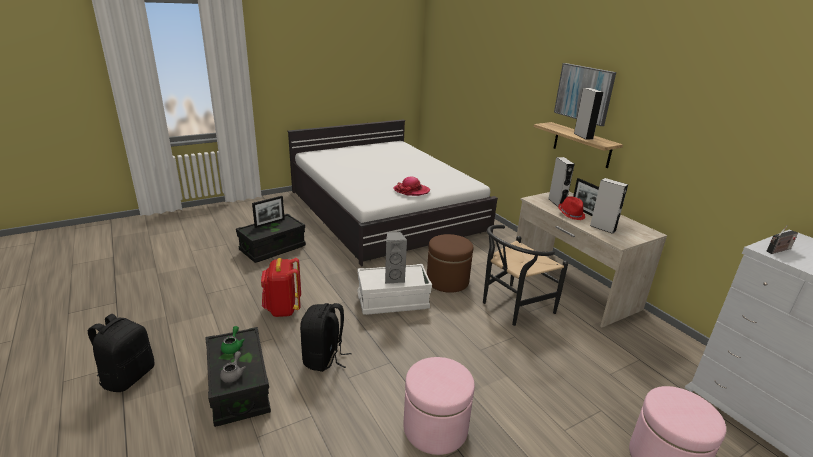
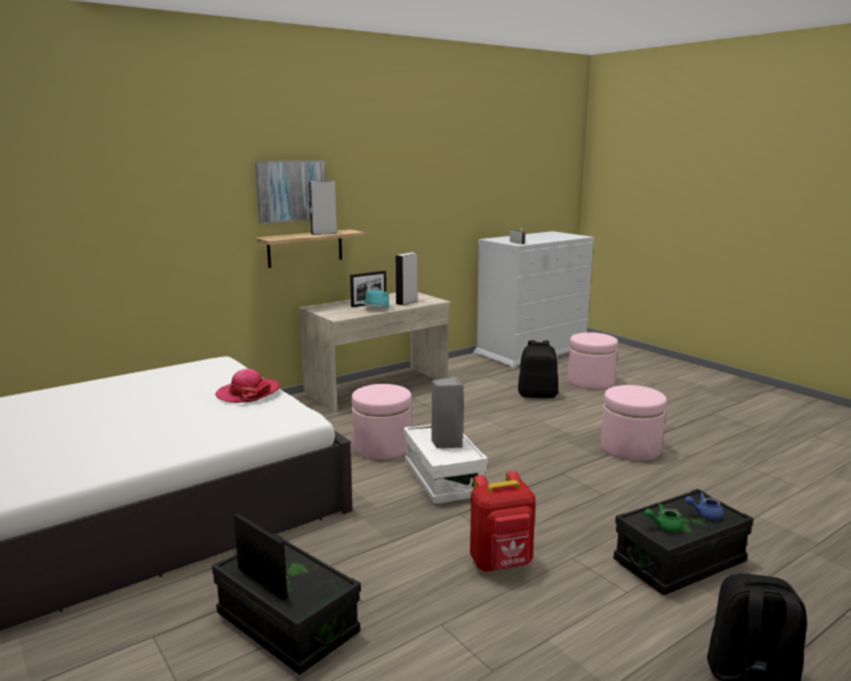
camera: 95 degrees left, 10 degrees down
(233, 374) = (704, 514): grey teapot -> blue teapot
(324, 358) = (584, 512): black backpack -> black backpack (537, 395)
(447, 281) = (382, 447): brown ottoman -> pink ottoman
(512, 307) = (429, 415): black chair -> none
(556, 202) = (345, 311): grey speaker -> none
(571, 214) = (377, 308): red hat -> turquoise hat

